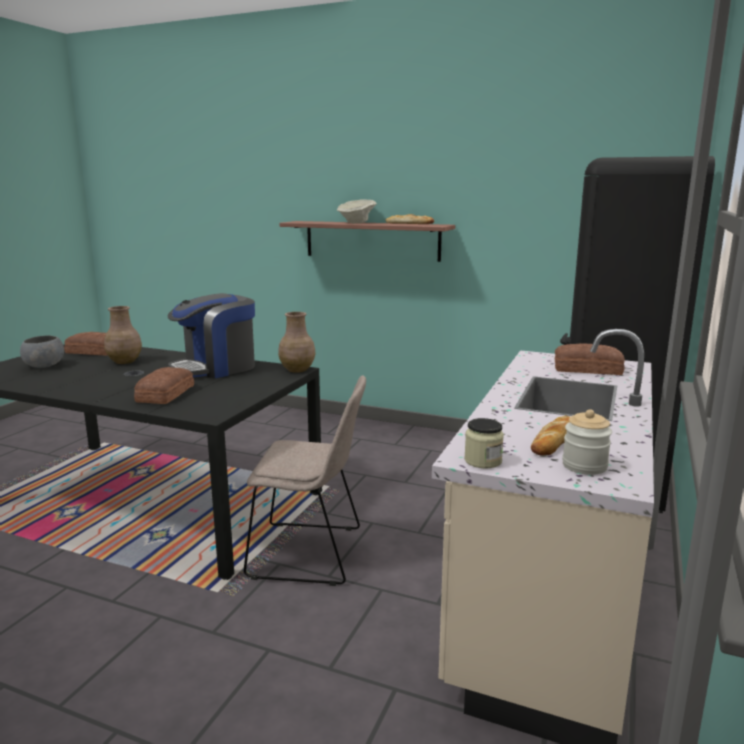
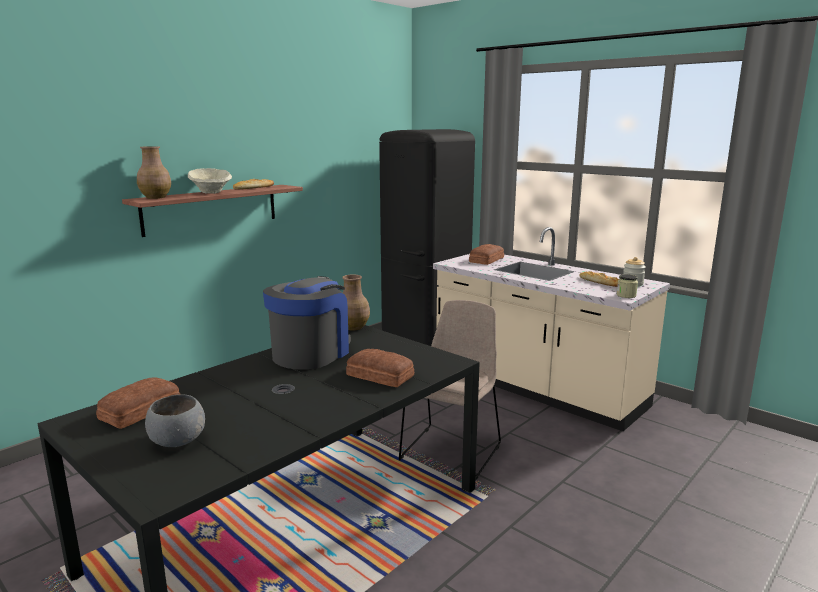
camera: 70 degrees left, 0 degrees up
(125, 361) = (226, 392): brown vase -> brown vase (156, 197)
(216, 368) = (311, 353): coffee machine -> coffee machine turned 135 degrees counterclockwise

